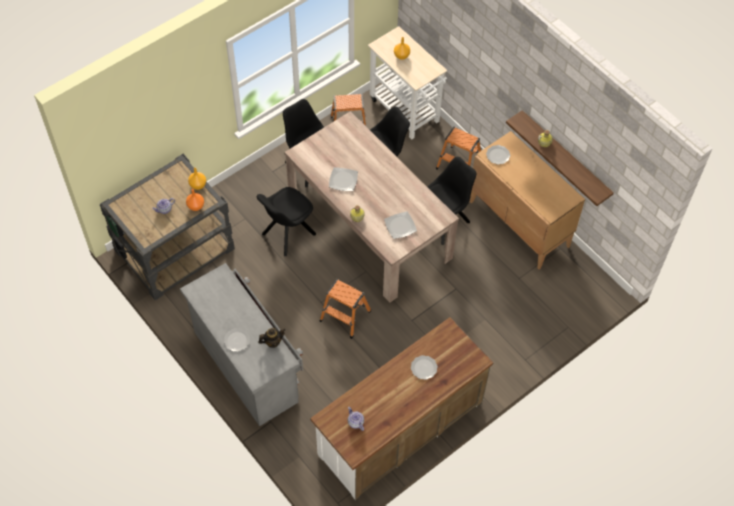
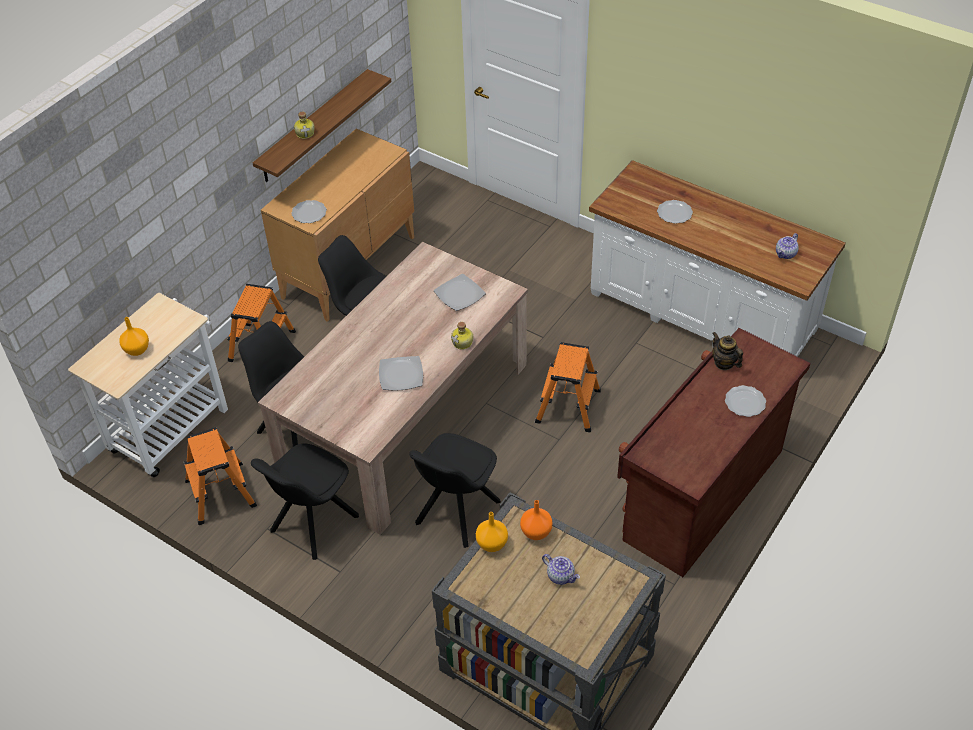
camera: 105 degrees left, 10 degrees down
(248, 365) = (699, 492): grey dresser -> brown dresser
(288, 234) = (457, 512): black chair -> black chair turned 90 degrees clockwise

